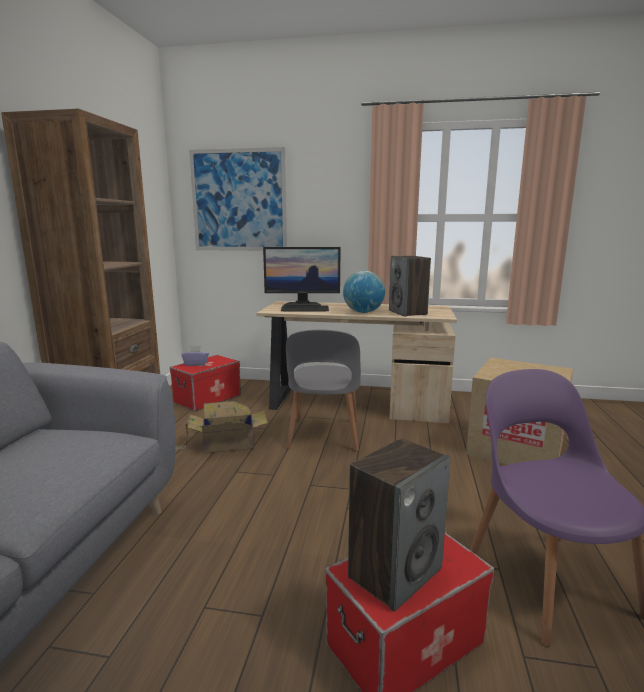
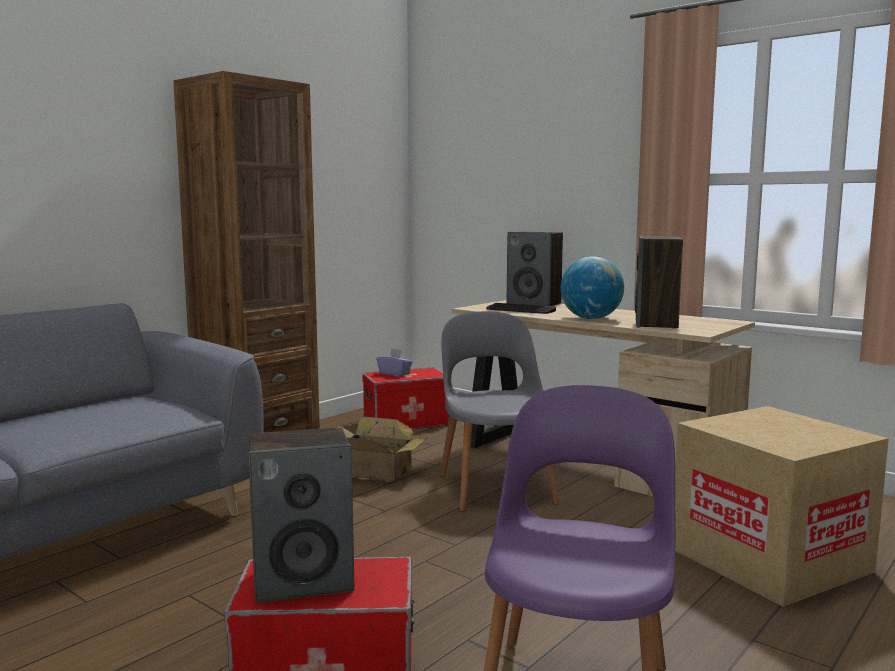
camera: 30 degrees right, 5 degrees down
(239, 200) = (481, 161): picture -> none
(302, 304) = (534, 304): monitor -> speaker
(323, 436) = (495, 486): grey chair -> grey chair turned 135 degrees clockwise

